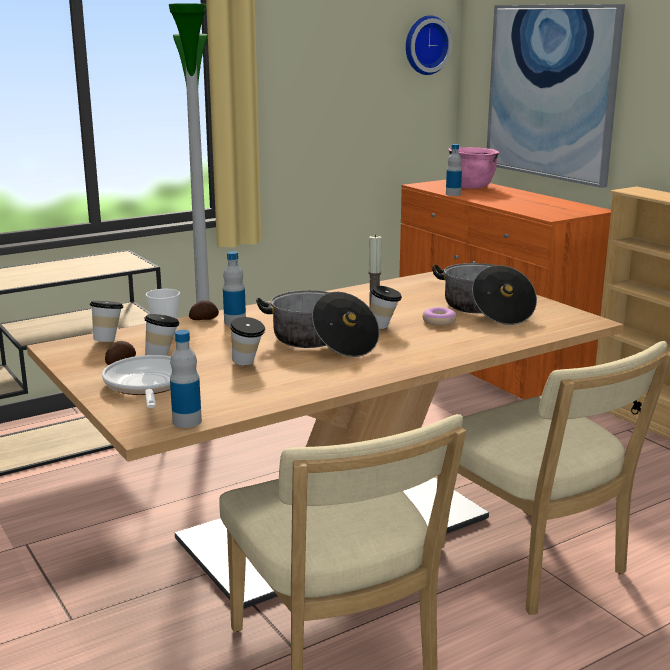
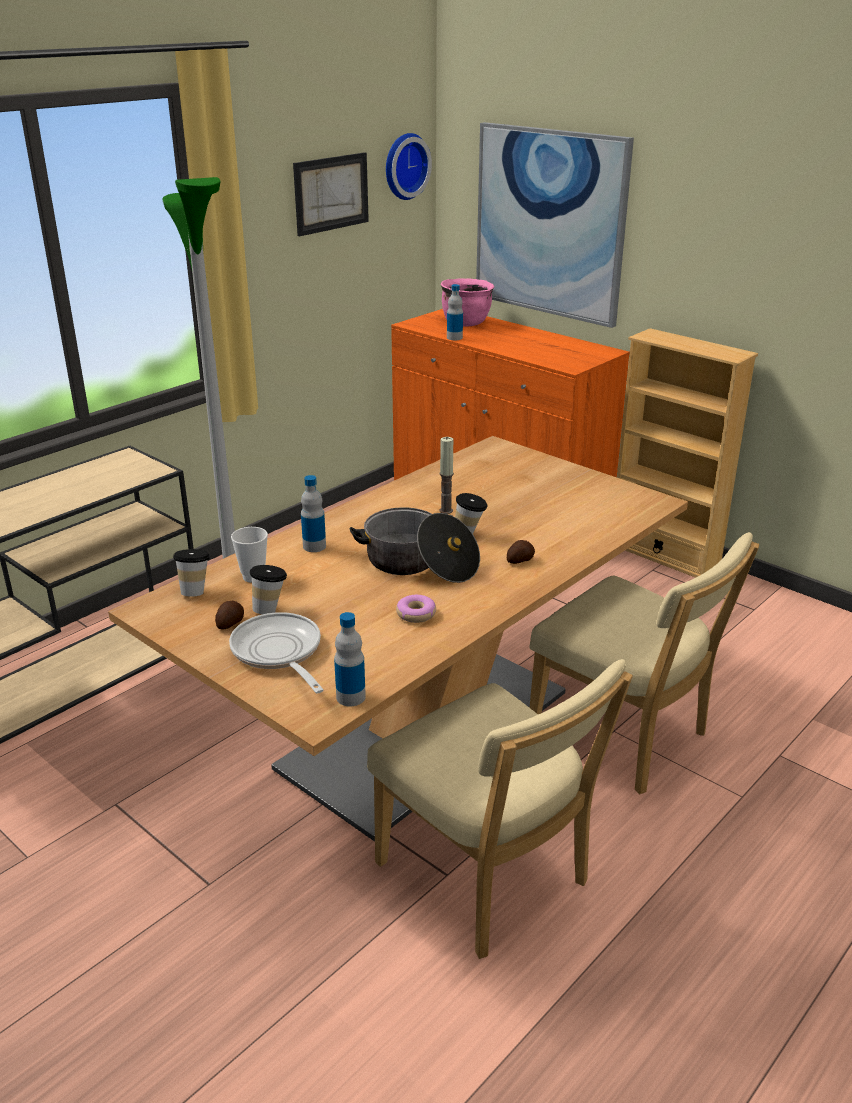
camera: 15 degrees left, 10 degrees up
(203, 319) = (278, 545): potato -> potato (519, 560)
(248, 364) = (363, 606): cup -> none
(350, 60) = (331, 193): none -> picture
(439, 321) = (518, 519): donut -> donut (416, 614)
(484, 310) = (552, 497): cooking pot -> none

